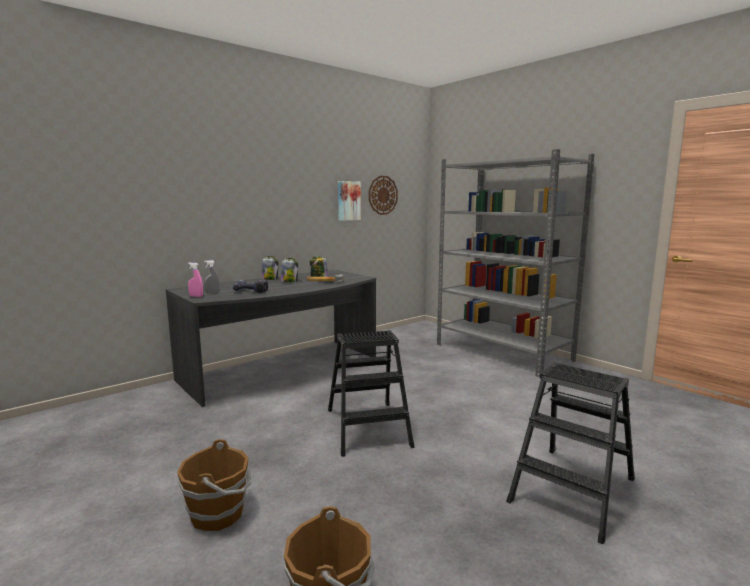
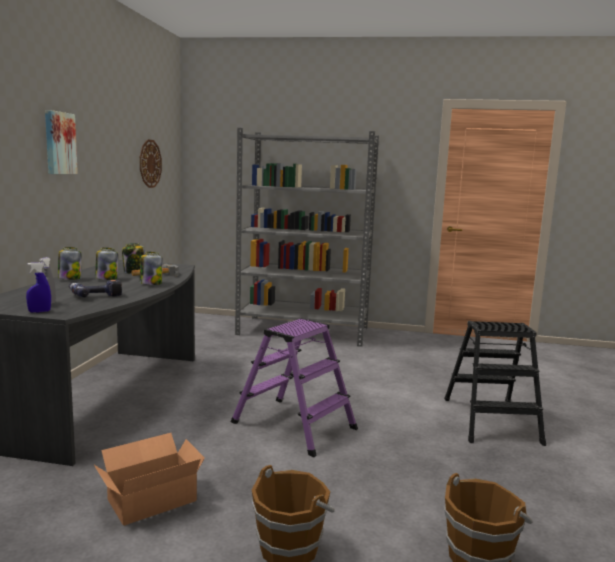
camera: 40 degrees left, 0 degrees up
(196, 296) = (39, 311): pink spray bottle -> blue spray bottle
(202, 442) = (149, 499): none -> cardboard box
(305, 287) = (150, 284): none -> jar
(348, 201) = (123, 170): picture -> picture (59, 143)
(367, 426) = (293, 425): black step ladder -> purple step ladder

